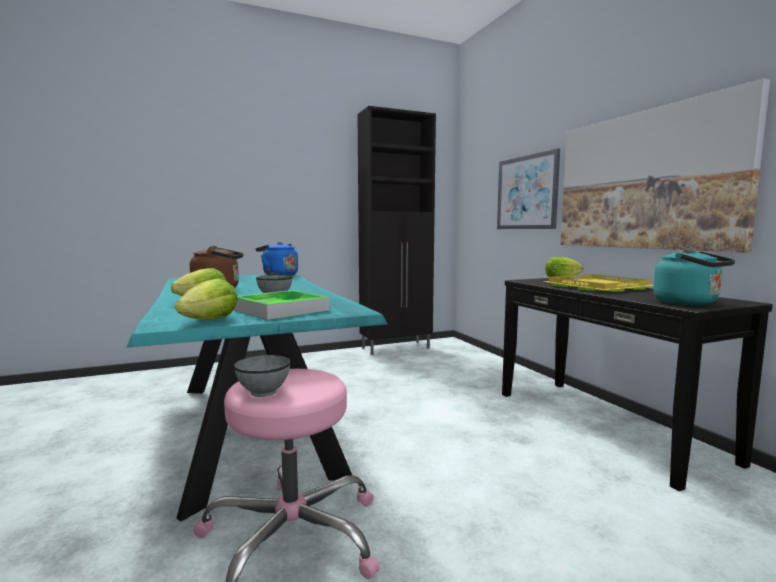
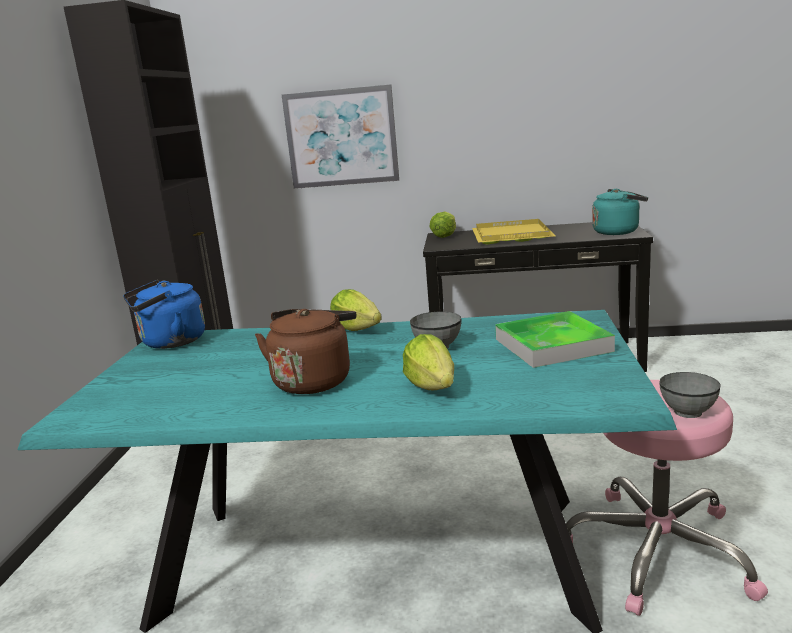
camera: 60 degrees left, 10 degrees up
(210, 320) = (606, 377): lettuce -> lettuce (357, 329)
(645, 180) = (508, 125): picture -> none

